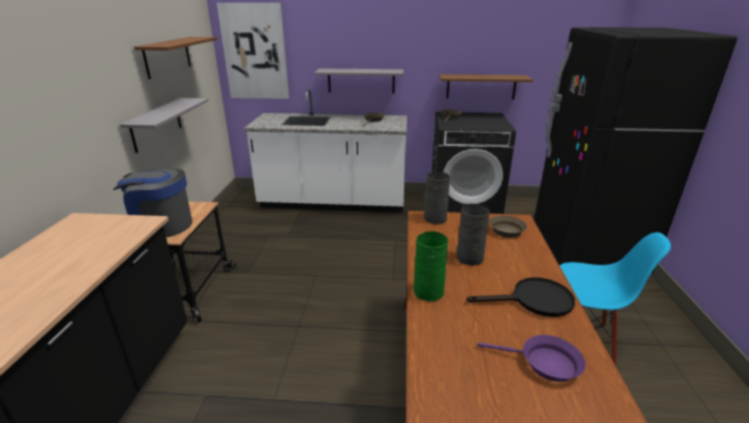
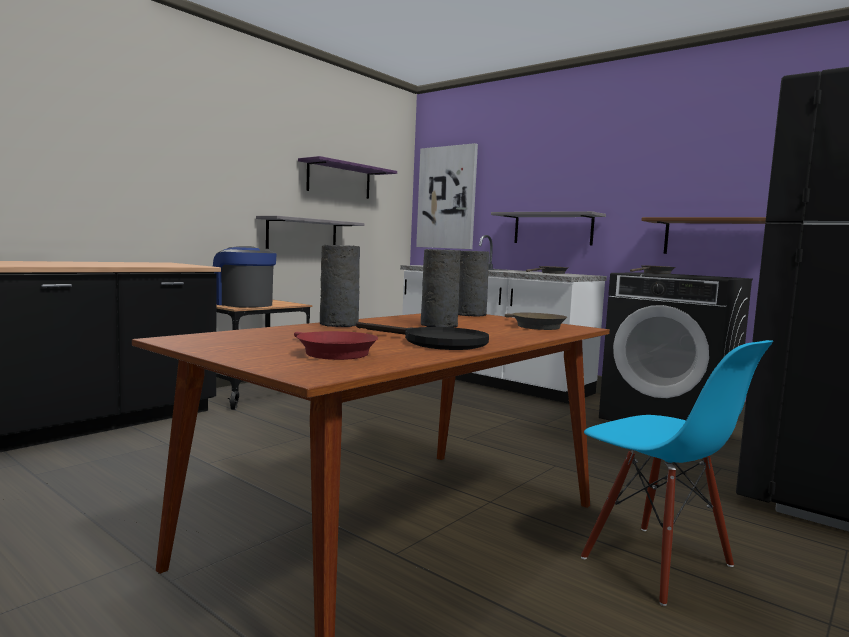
camera: 35 degrees right, 20 degrees down
(167, 56) = (339, 180): brown shelf -> purple shelf
(429, 291) = (340, 324): green vase -> grey vase
(544, 363) = (332, 353): purple frying pan -> red frying pan

